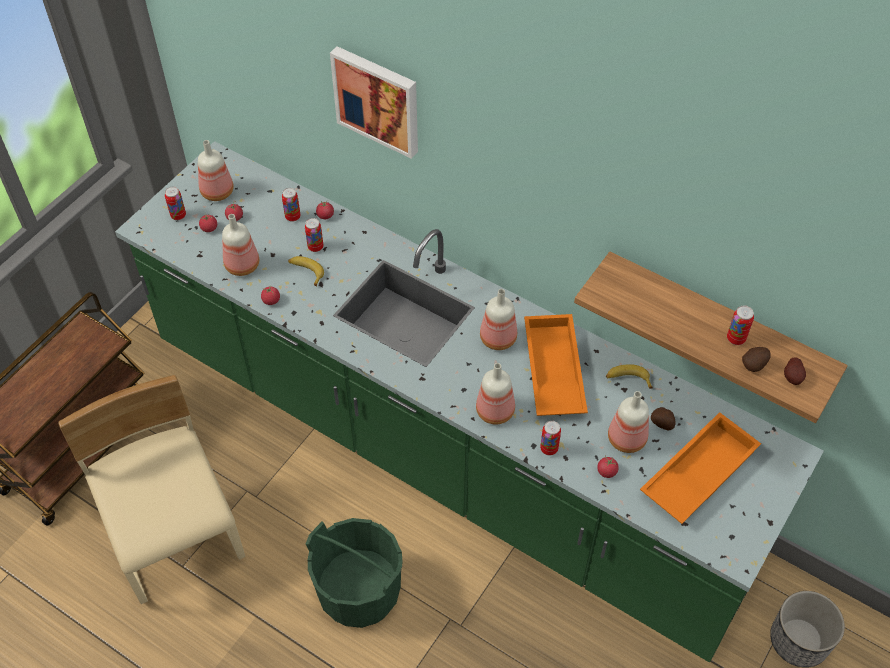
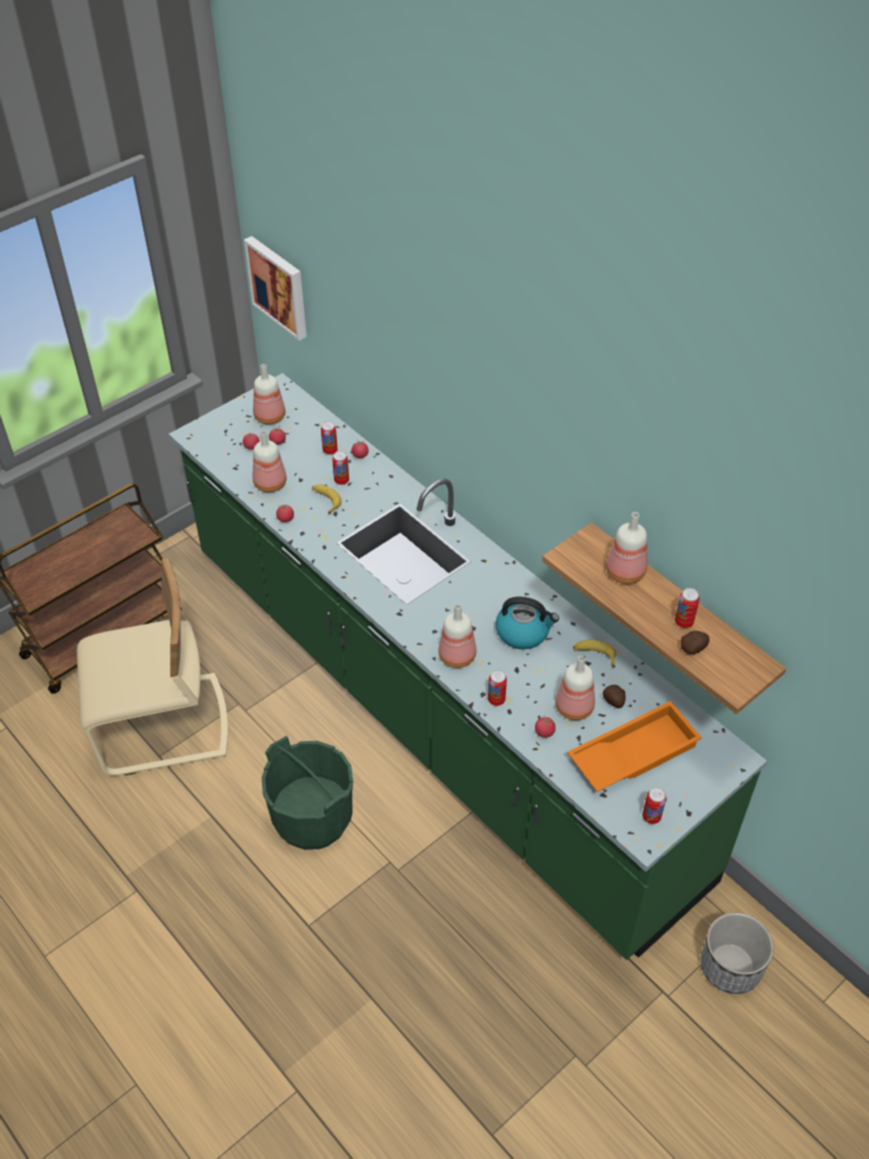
camera: 15 degrees right, 5 degrees down
(176, 534) = (162, 727): beige chair -> beige chair turned 90 degrees clockwise
(178, 215) = (228, 431): can -> can (651, 817)
(378, 100) = (412, 347): picture -> picture (279, 286)
(497, 338) = (481, 592): bottle -> bottle (624, 571)
(551, 371) = (523, 632): orange tray -> kettle
(793, 377) = (727, 667): potato -> none

